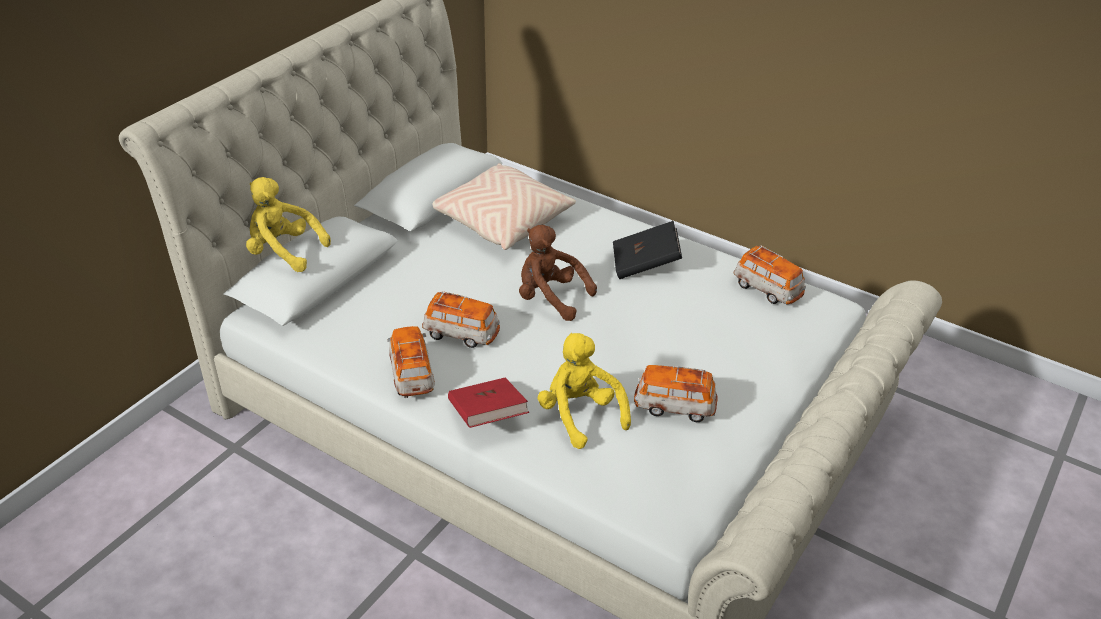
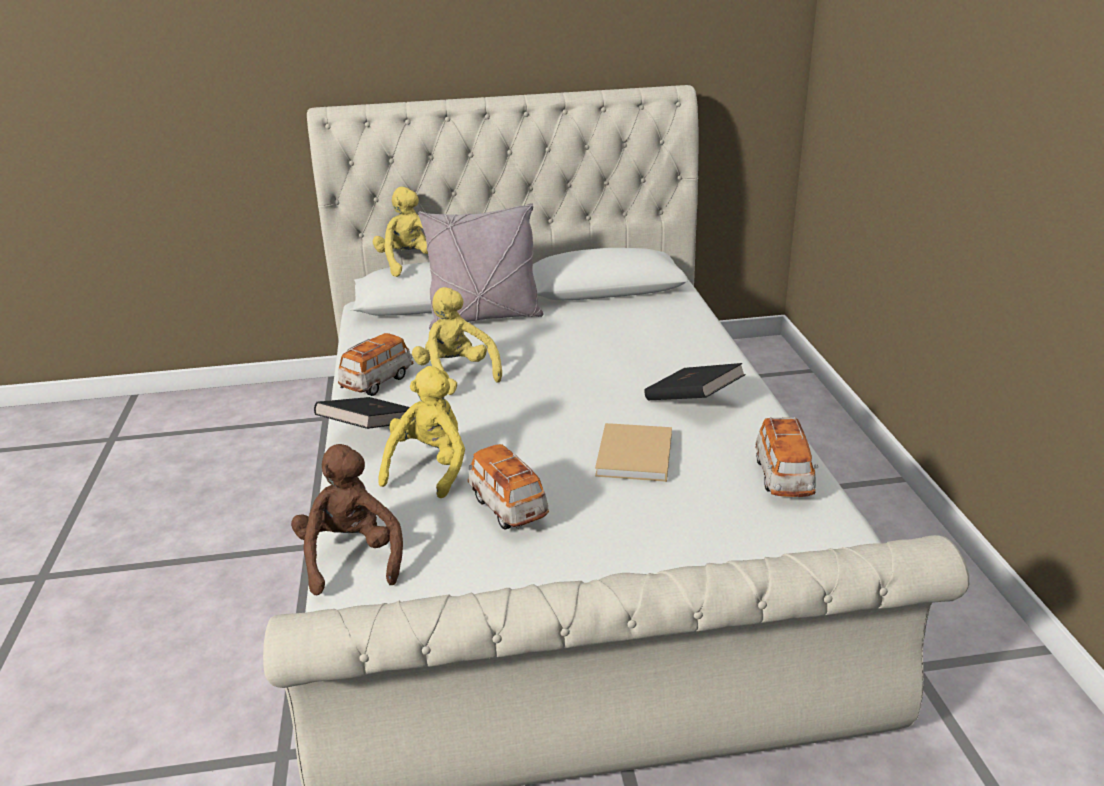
camera: 50 degrees right, 10 degrees down
(388, 272) = (485, 318): none -> purple pillow
(461, 334) = (456, 374): toy car -> yellow plush toy
(487, 417) = (370, 431): red book -> black book
(501, 221) = (627, 322): beige pillow -> none
(550, 298) = (563, 384): brown plush toy -> brown plush toy (352, 557)
(678, 326) = (634, 457): none -> beige book

